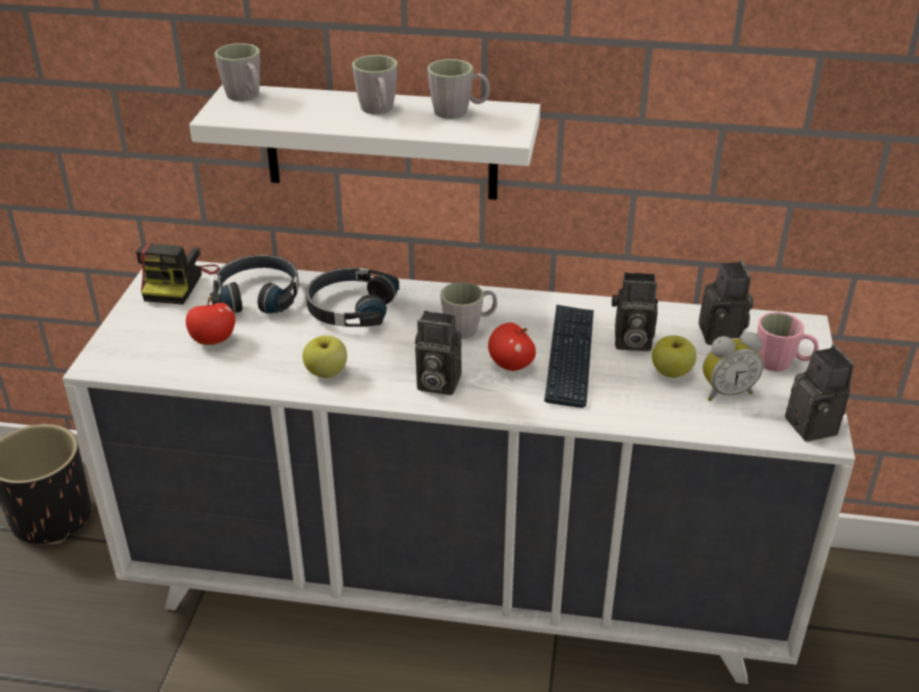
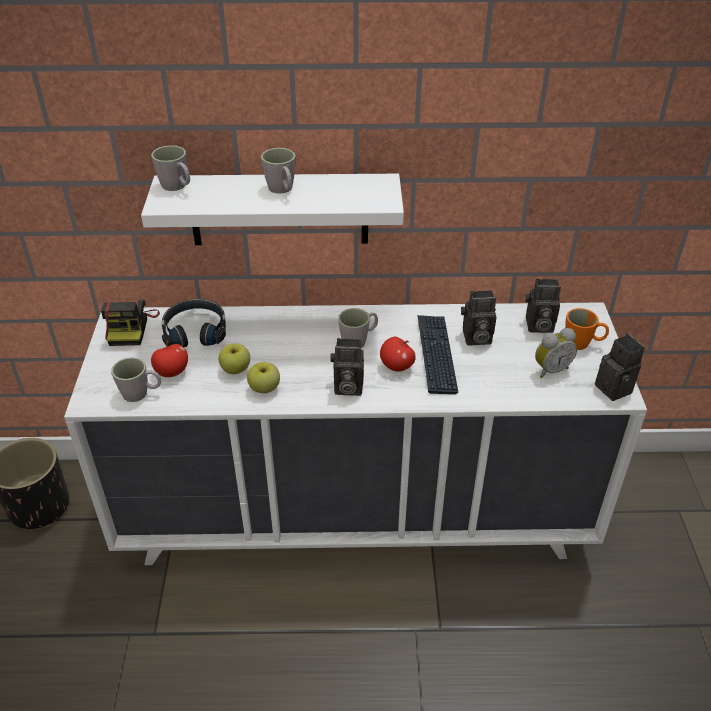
camera: 10 degrees left, 5 degrees up
(350, 308) = (267, 334): black headphones -> none
(458, 112) = (342, 186): grey mug -> grey mug (141, 393)
(671, 372) = (510, 359): apple -> apple (236, 369)
(723, 335) = (538, 326): camera -> camera turned 105 degrees clockwise
(781, 364) = (582, 343): pink mug -> orange mug

